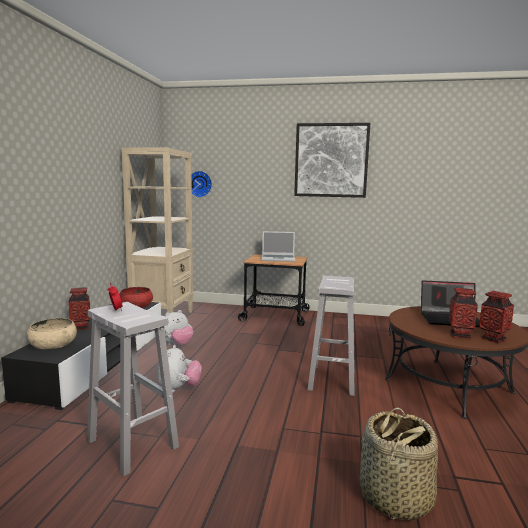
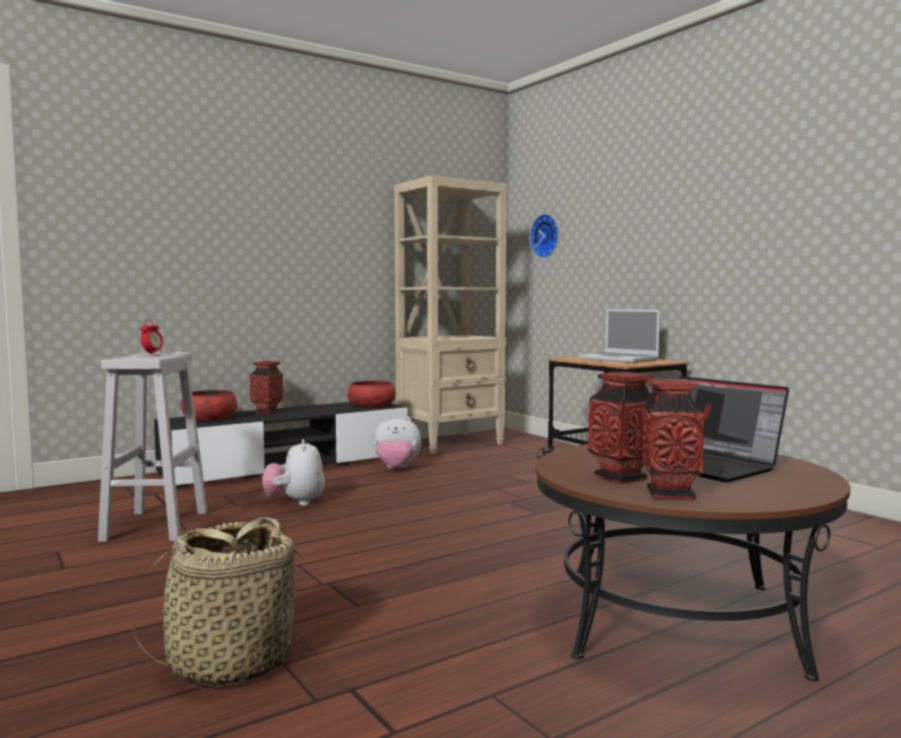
camera: 45 degrees right, 5 degrees down
(53, 344) = (209, 418): beige bowl -> red bowl
(178, 389) = (295, 503): plush toy -> plush toy turned 120 degrees clockwise
(331, 160) = (737, 163): picture -> none
(332, 380) = (488, 549): white stool -> none

